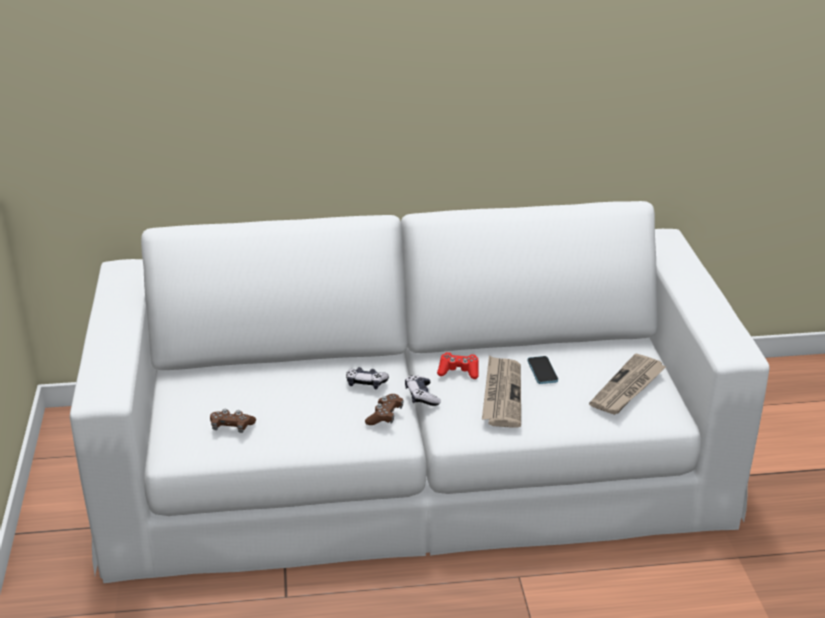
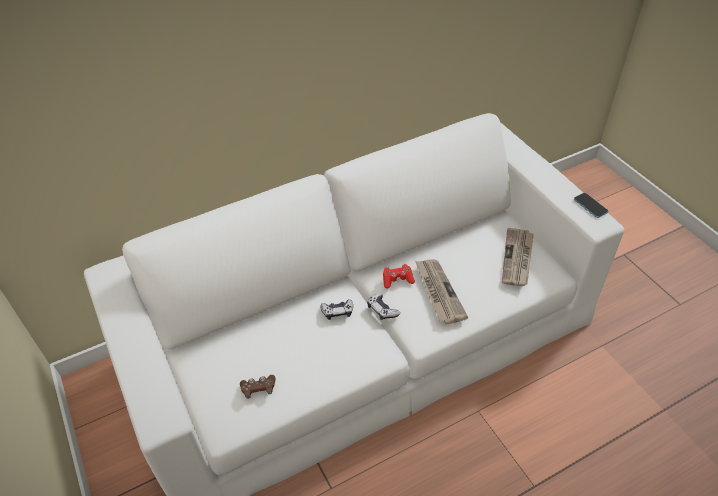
camera: 20 degrees left, 15 degrees up
(385, 416) = (367, 339): brown game controller -> none
(542, 371) = (454, 262): phone -> phone (590, 206)

